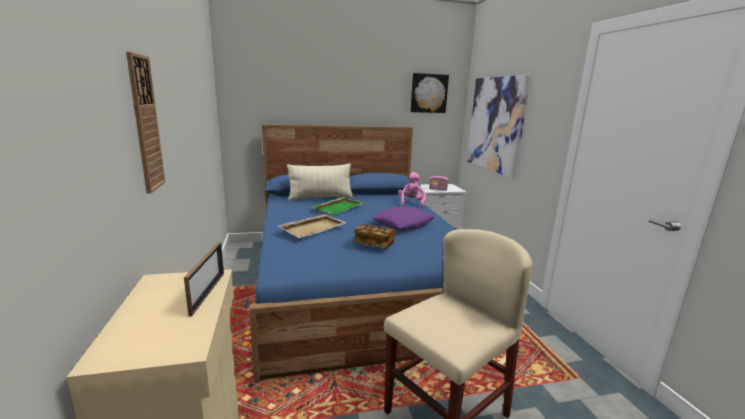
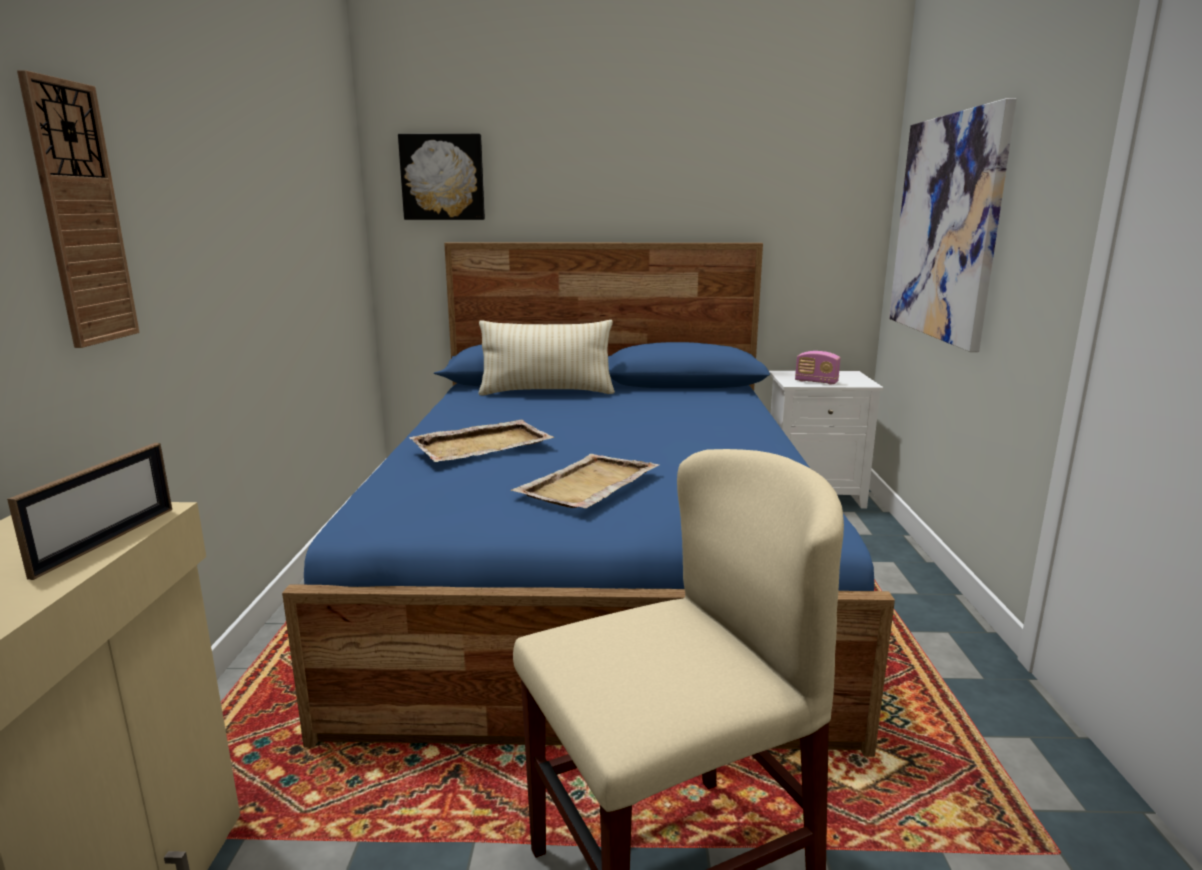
camera: 15 degrees right, 0 degrees up
(339, 207) = (569, 409): green tray -> none
(374, 245) = (587, 485): book -> beige tray
(403, 223) = (686, 446): purple pillow -> none
(411, 203) = (735, 407): pink plush toy -> none
(428, 93) = (802, 167): picture -> picture (443, 177)

